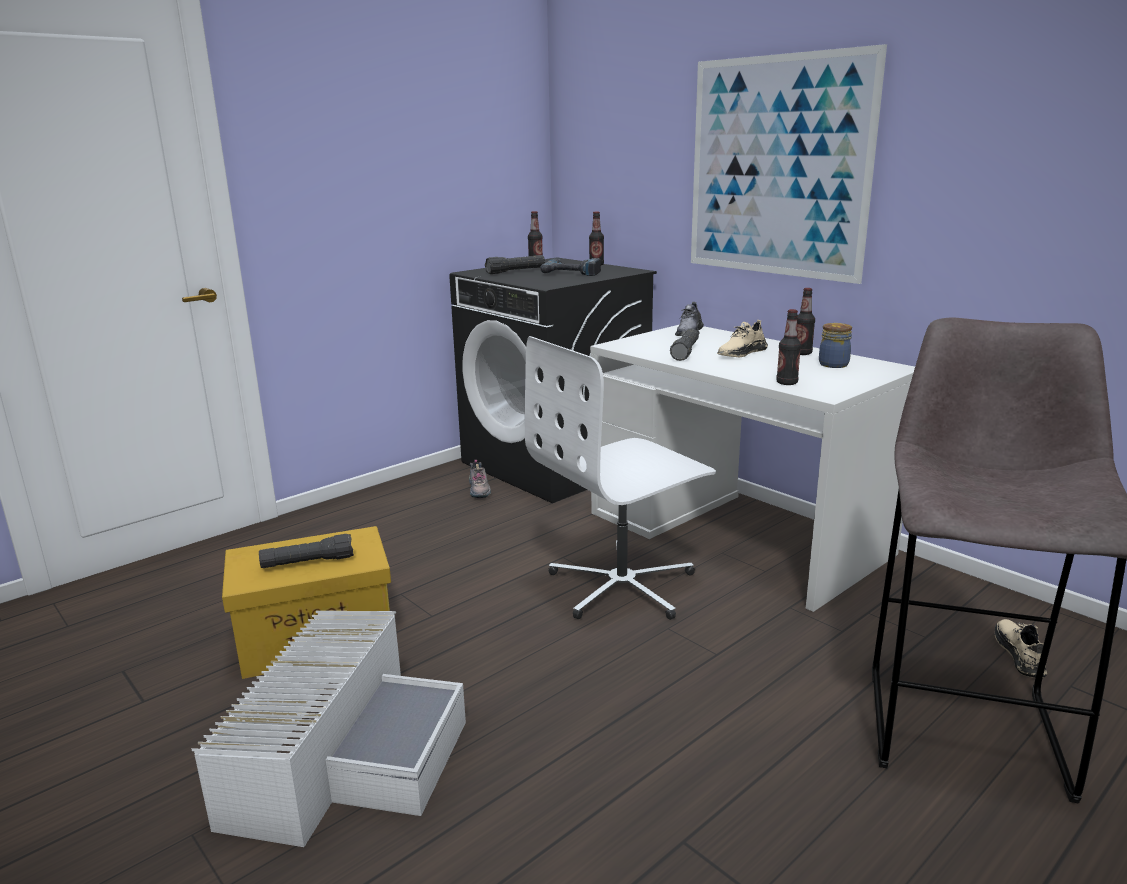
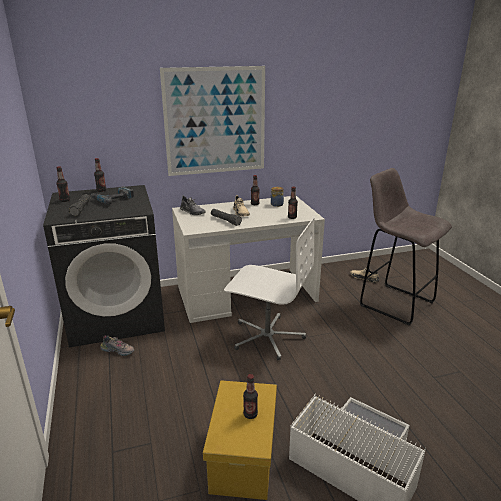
camera: 65 degrees left, 5 degrees up
(308, 562) = (250, 414): black flashlight -> bottle
(623, 586) = (267, 336): white office chair -> white office chair turned 60 degrees counterclockwise

